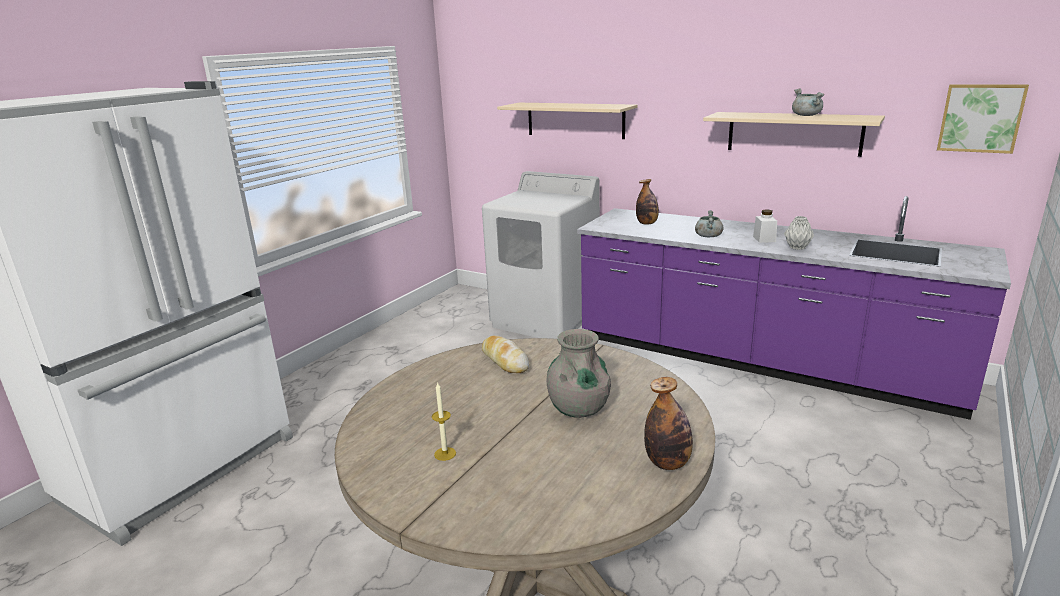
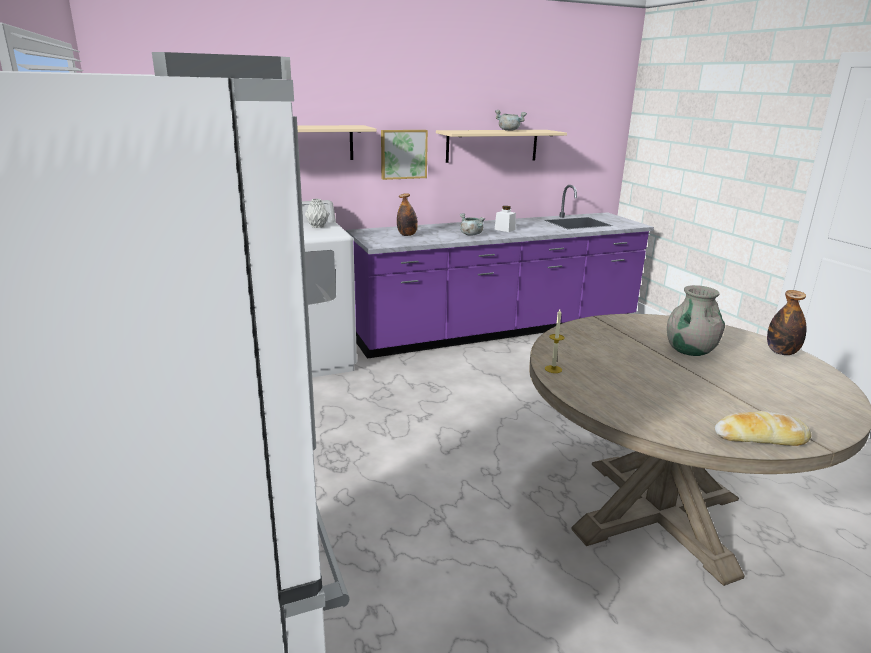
camera: 55 degrees left, 0 degrees up
(445, 454) = (723, 407): candle -> candle (553, 369)
(504, 360) = (580, 347): bread -> bread (760, 437)
(797, 248) = (535, 230): grey vase -> grey vase (317, 226)
(980, 118) = (594, 129): picture -> picture (403, 154)

